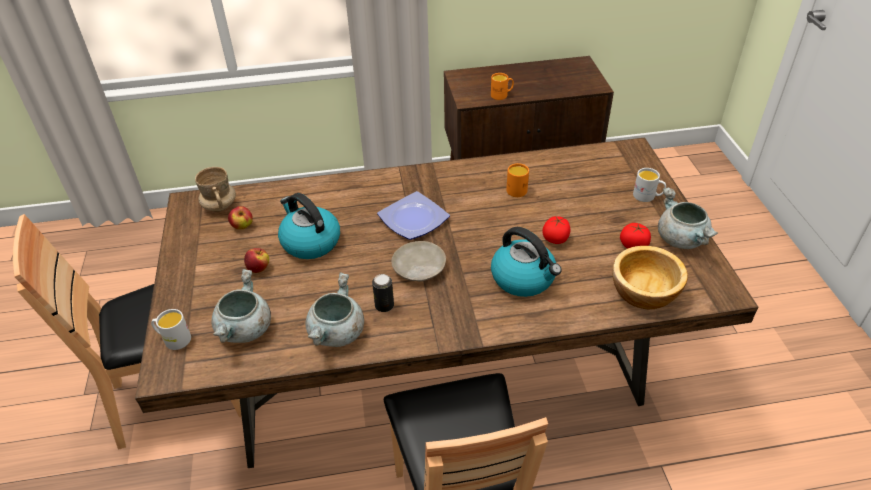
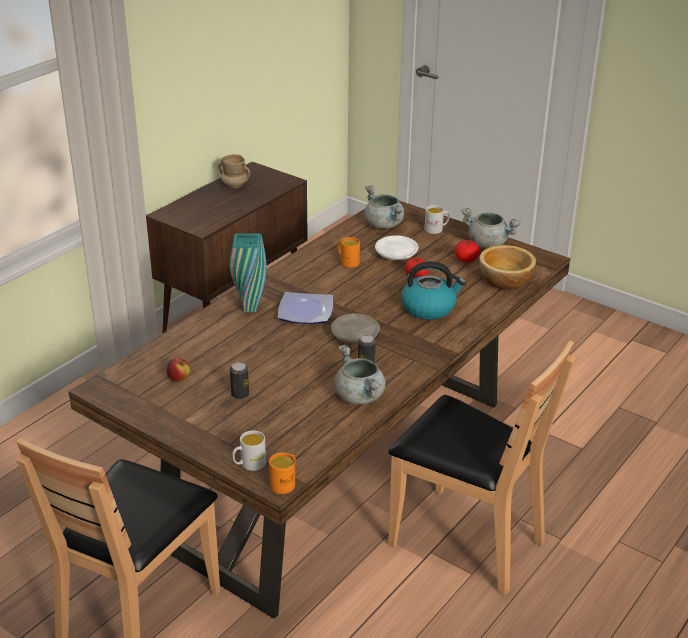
camera: 45 degrees left, 10 degrees down
(220, 206) = (134, 377): beige mug -> beige mug (235, 185)
(245, 330) = (293, 430): grey cooking pot -> grey cooking pot (384, 225)
(259, 268) = (240, 395): apple -> can
(310, 242) = (251, 361): kettle -> none
(377, 191) = (250, 308): none -> turquoise vase
(502, 95) = (224, 214): orange mug -> orange mug (285, 483)
(570, 204) = (396, 254): none -> white plate

